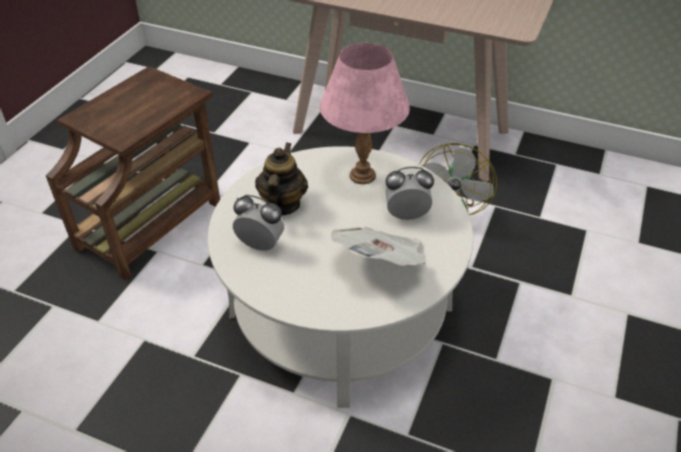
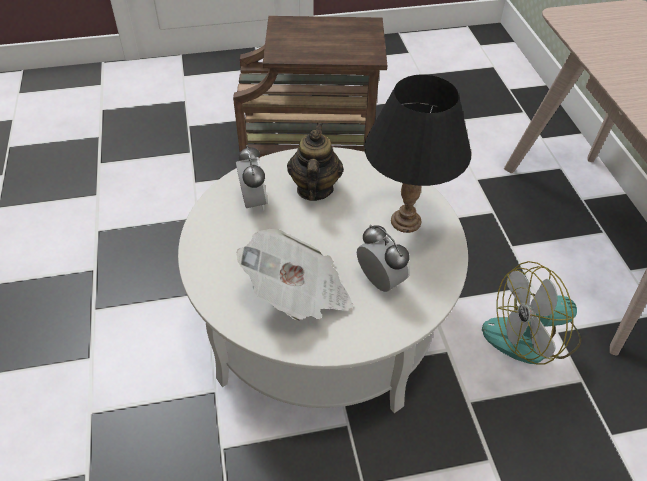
camera: 55 degrees right, 5 degrees up
(282, 205) = (314, 189): teapot -> teapot turned 60 degrees counterclockwise
(363, 175) = (406, 221): pink table lamp -> black table lamp

